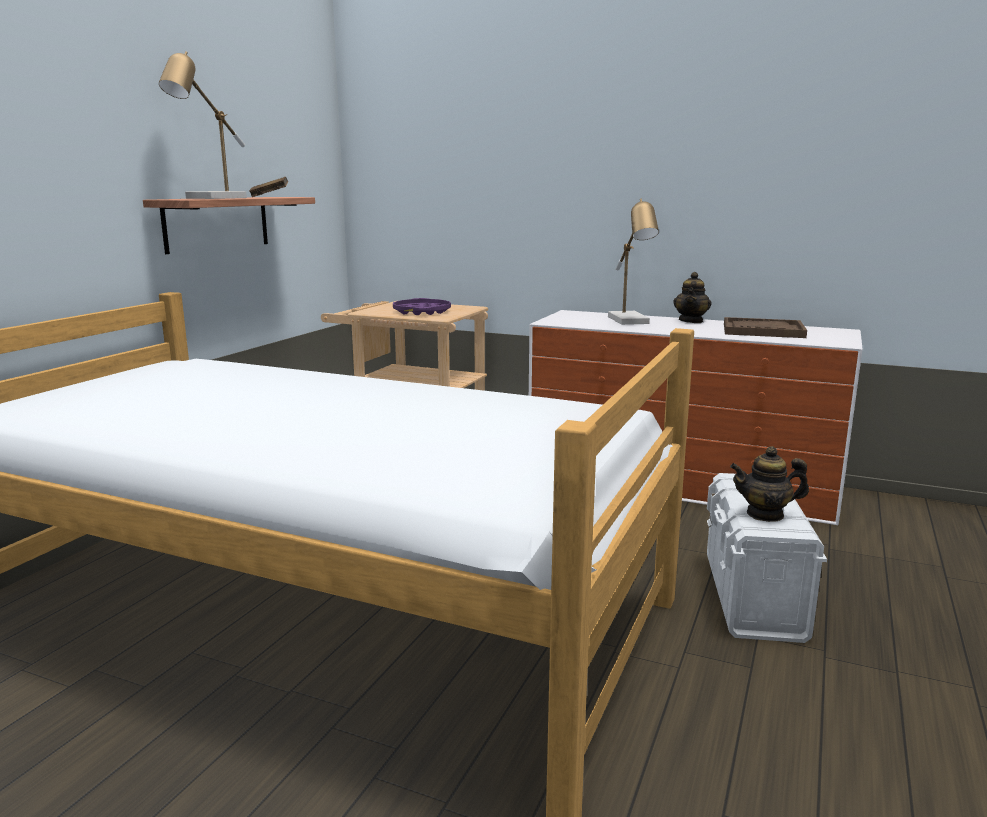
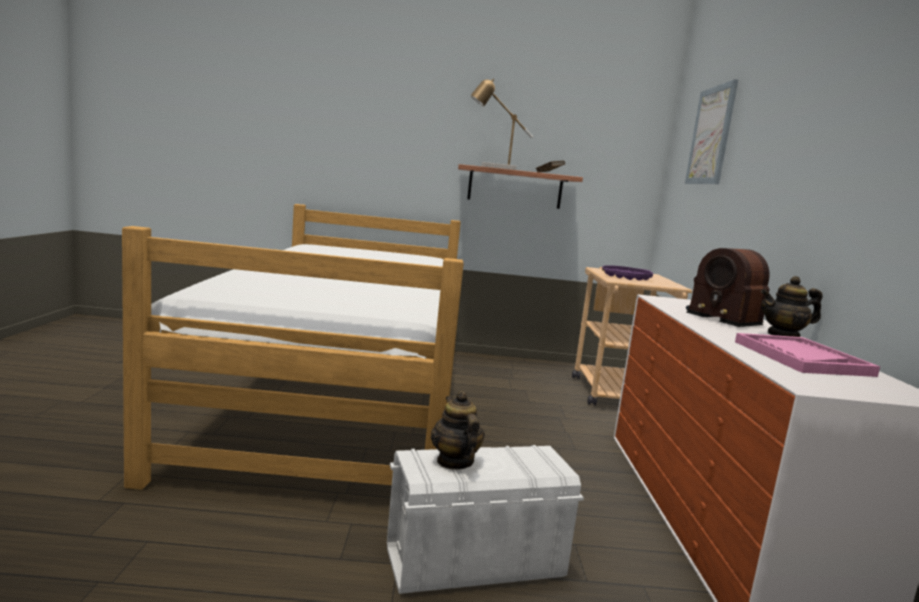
camera: 65 degrees right, 5 degrees down
(451, 138) = (711, 135): none -> picture
(631, 321) = (723, 317): table lamp -> radio
(762, 331) = (800, 358): brown tray -> pink tray

